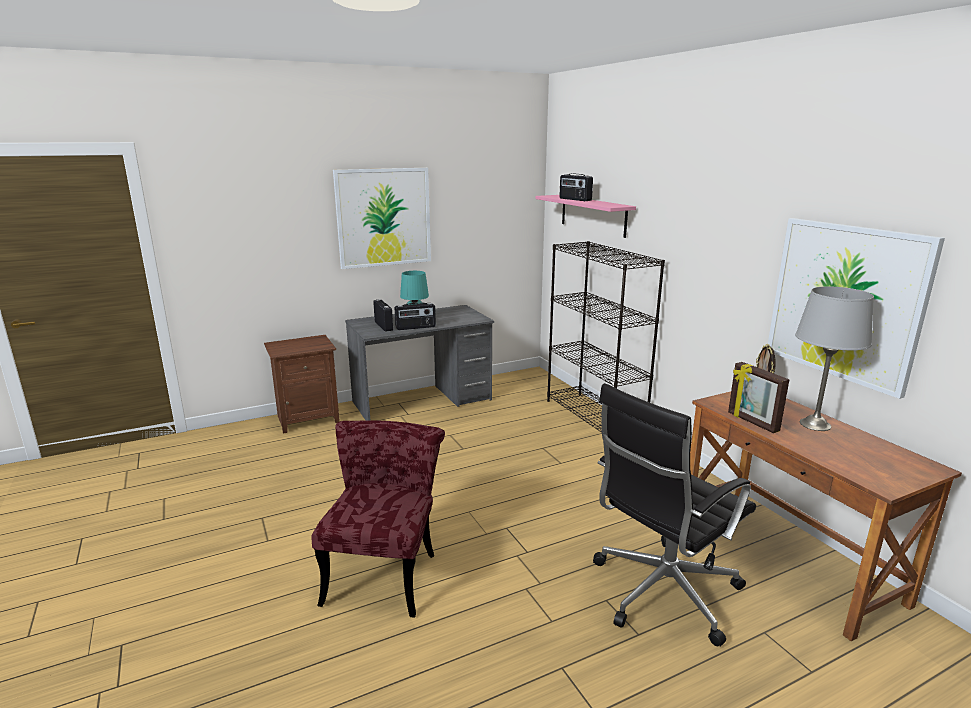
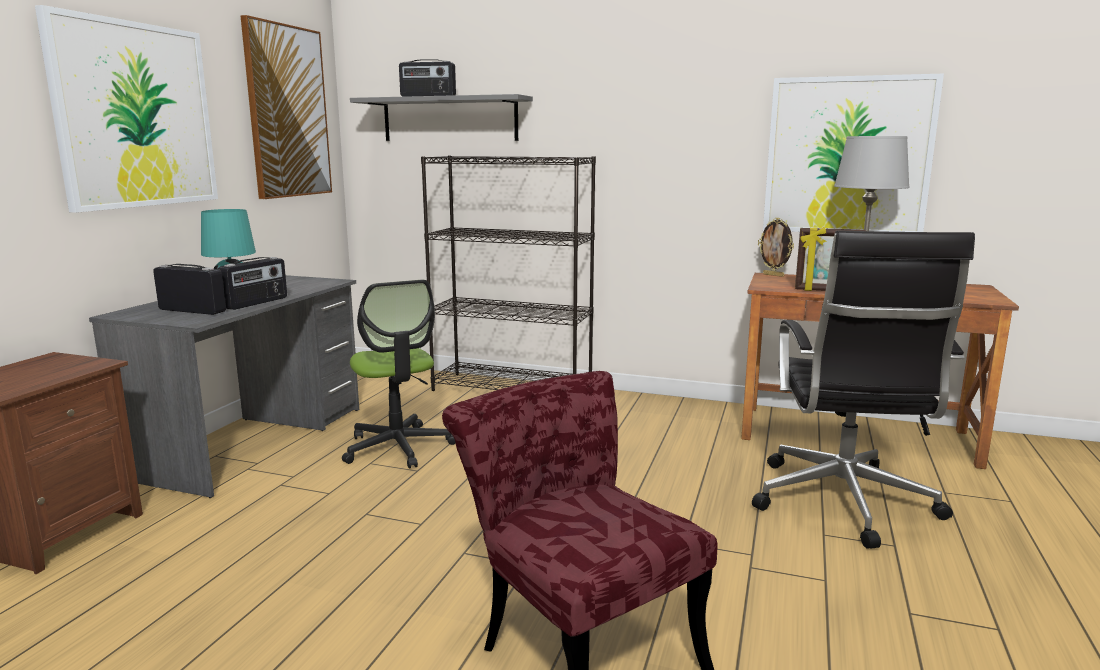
camera: 45 degrees left, 5 degrees down
(475, 431) = (398, 447): none -> office chair
(495, 205) = (287, 112): none -> picture
(593, 215) = (449, 119): pink shelf -> grey shelf

